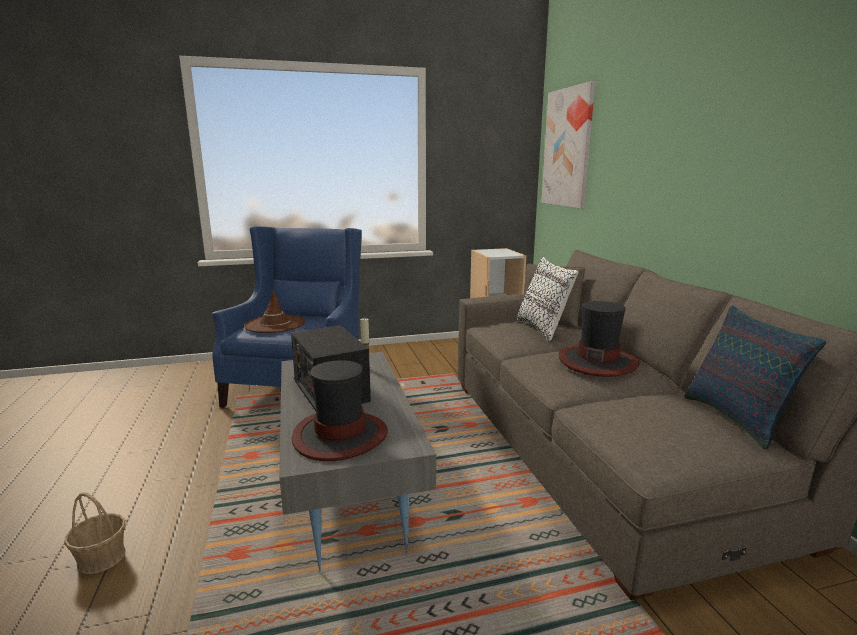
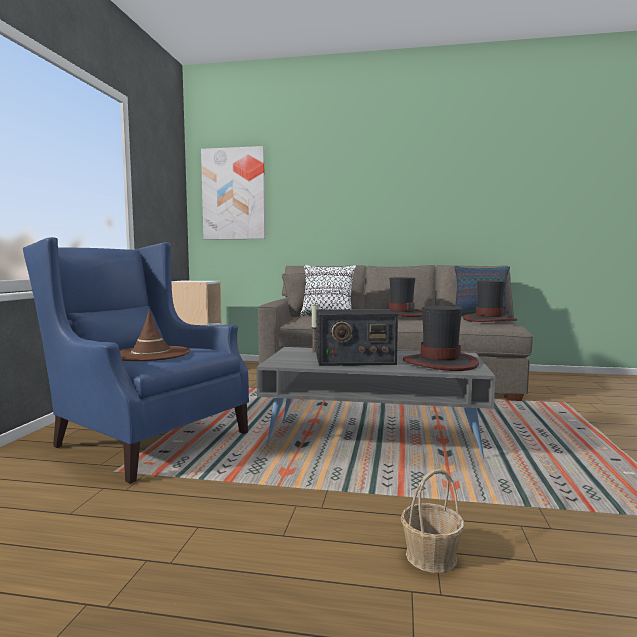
camera: 65 degrees left, 10 degrees down
(667, 430) = (489, 320): none -> hat

